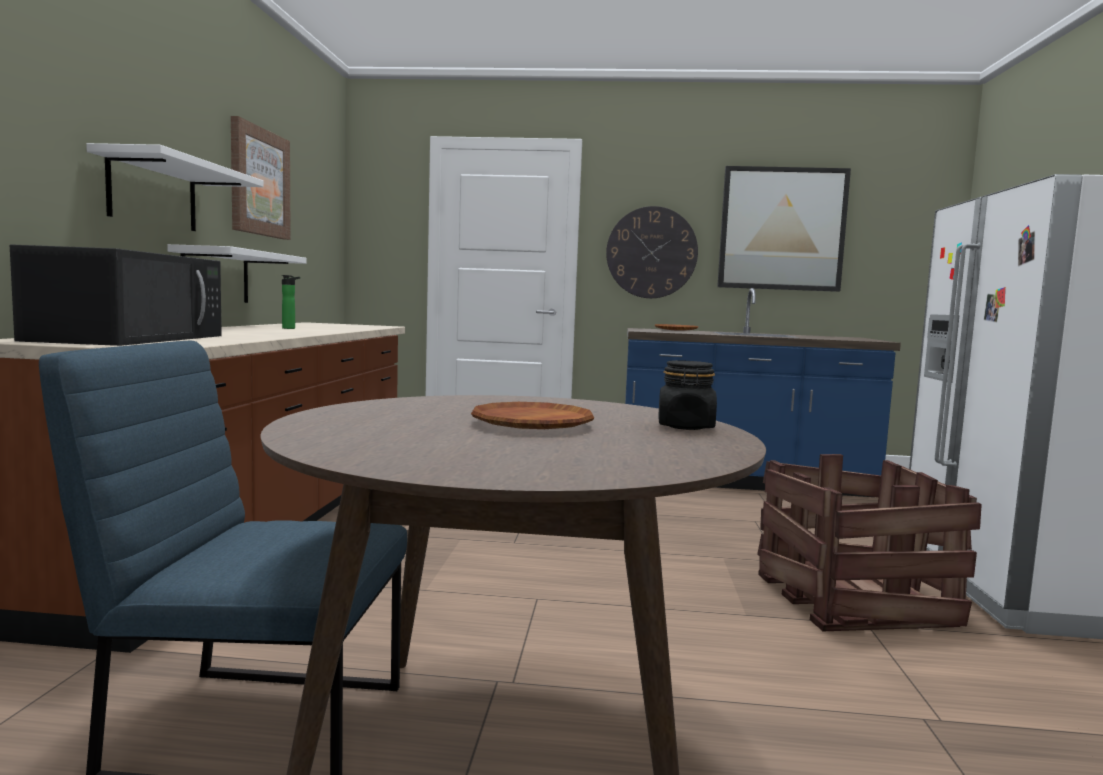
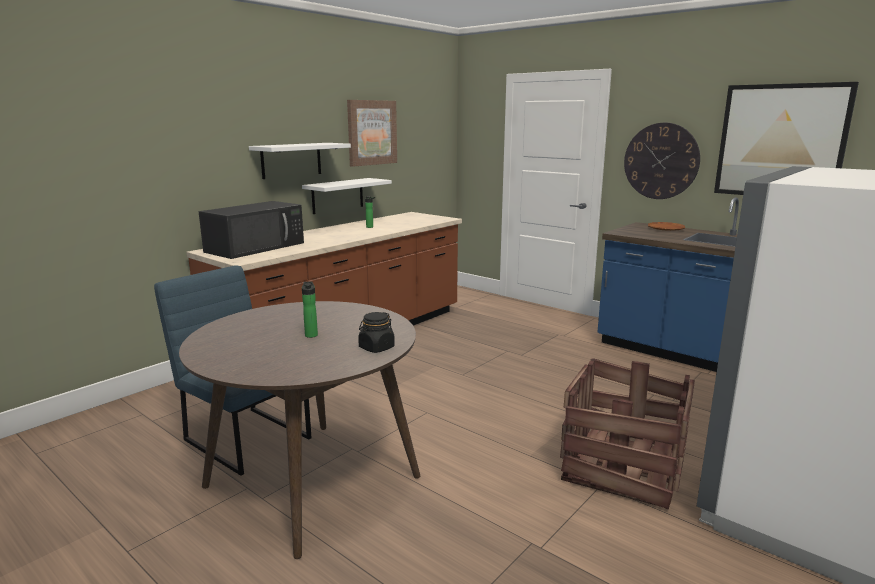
camera: 35 degrees right, 10 degrees up
(532, 424) = (311, 334): brown plate -> bottle

